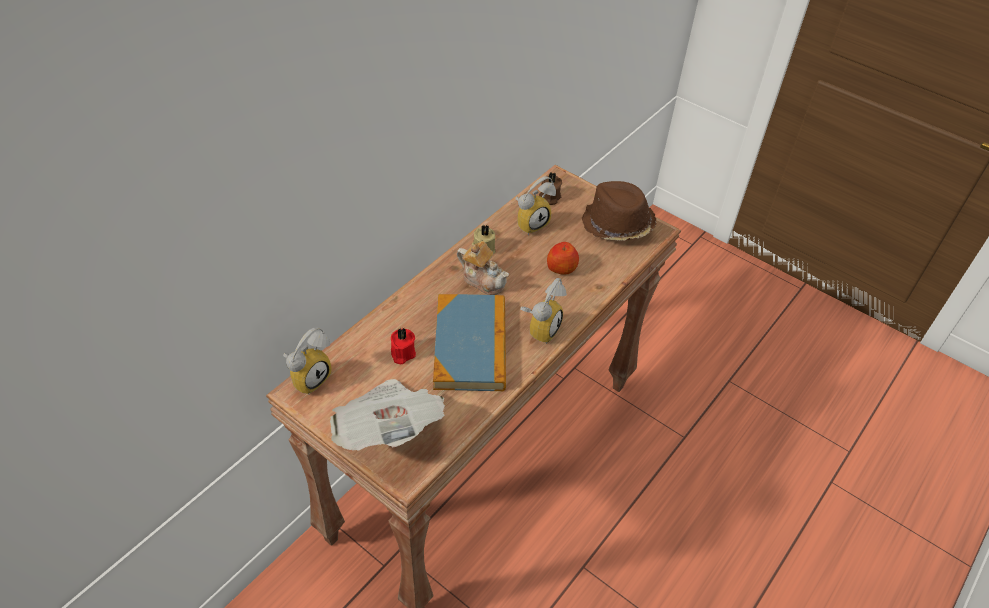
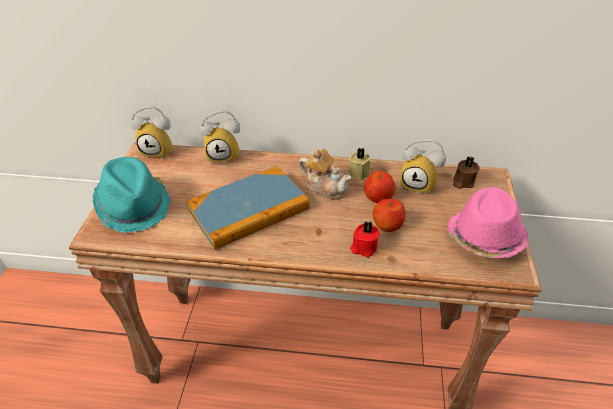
camera: 60 degrees right, 5 degrees down
(388, 430) = (134, 205): newspaper -> turquoise hat
(402, 353) = (212, 180): red candle -> red candle (363, 247)
(483, 280) = (325, 187): teapot -> teapot turned 60 degrees counterclockwise
(525, 255) = (378, 197): none -> apple
(540, 328) = (303, 241): alarm clock -> alarm clock (224, 155)
(616, 225) = (484, 238): brown hat -> pink hat

